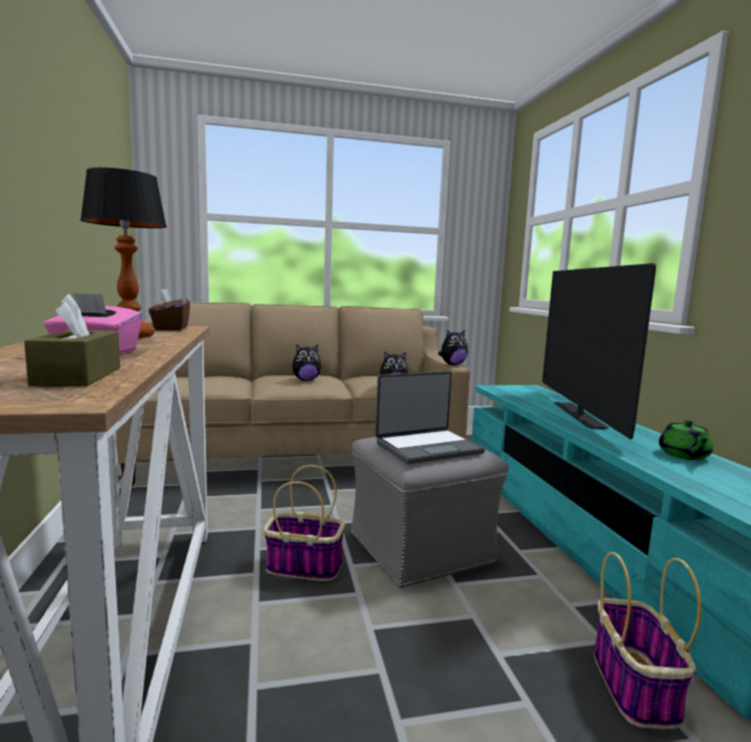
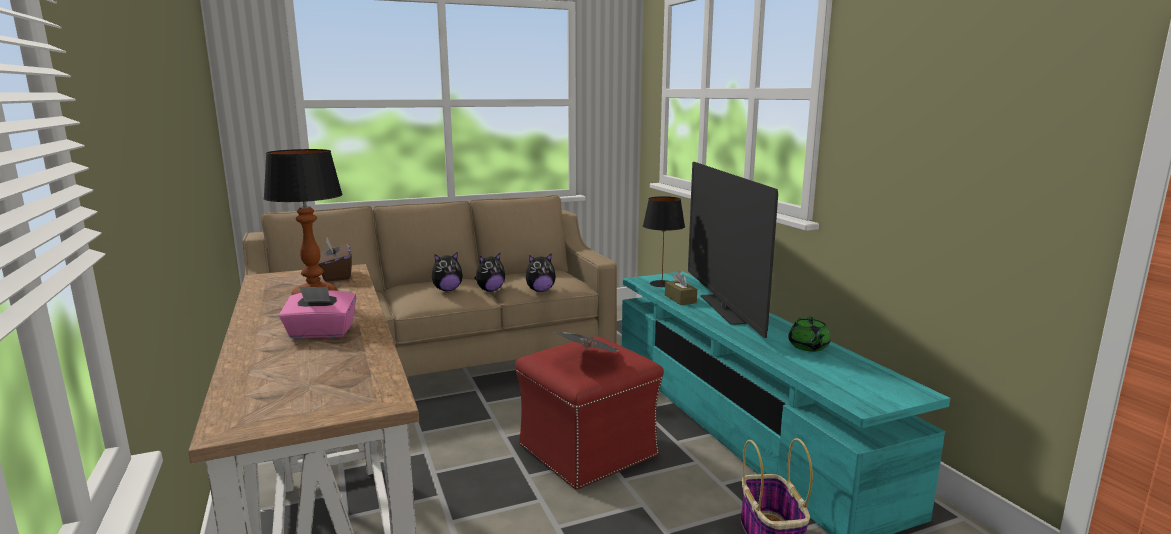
camera: 10 degrees left, 5 degrees up
(78, 376) = (351, 371): brown tissue box -> brown tissue box (680, 299)
(302, 567) = (482, 483): basket -> none
(422, 547) = (589, 450): grey ottoman -> red ottoman
(427, 447) = (589, 360): laptop -> newspaper
(452, 364) = (598, 259): plush toy -> plush toy (490, 290)
(515, 391) = (662, 283): none -> black table lamp

